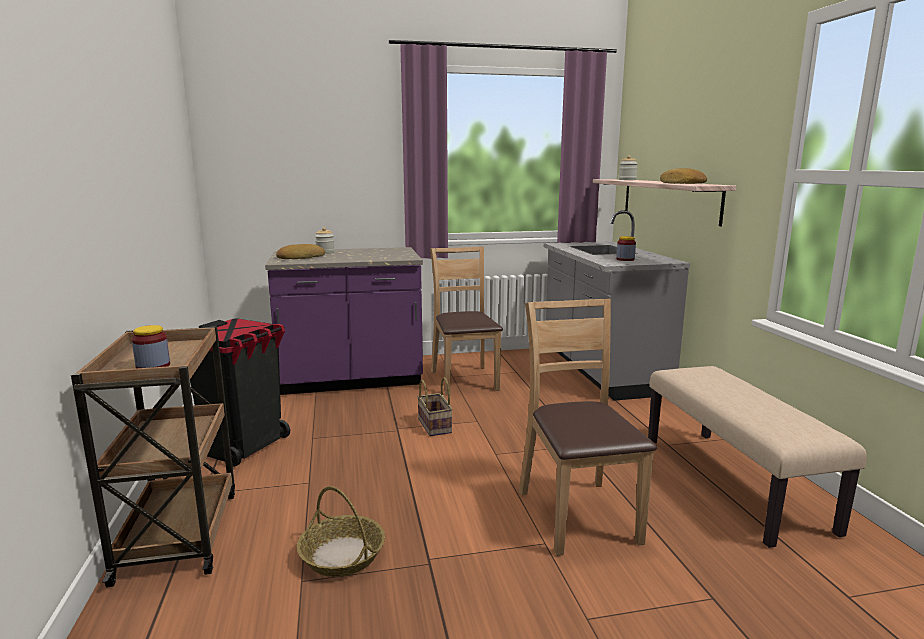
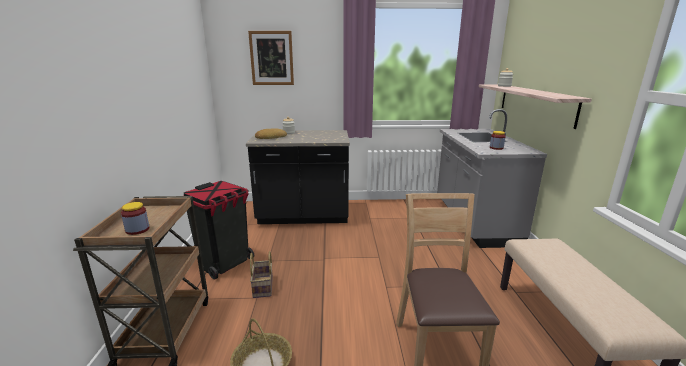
camera: 10 degrees right, 5 degrees up
(293, 142) = (271, 58): none -> picture
(351, 380) = (303, 216): purple counter -> black counter
(435, 426) = (350, 258): basket -> basket (263, 287)
(464, 380) = (377, 222): brown chair -> none
(681, 183) = (545, 93): bread -> none

